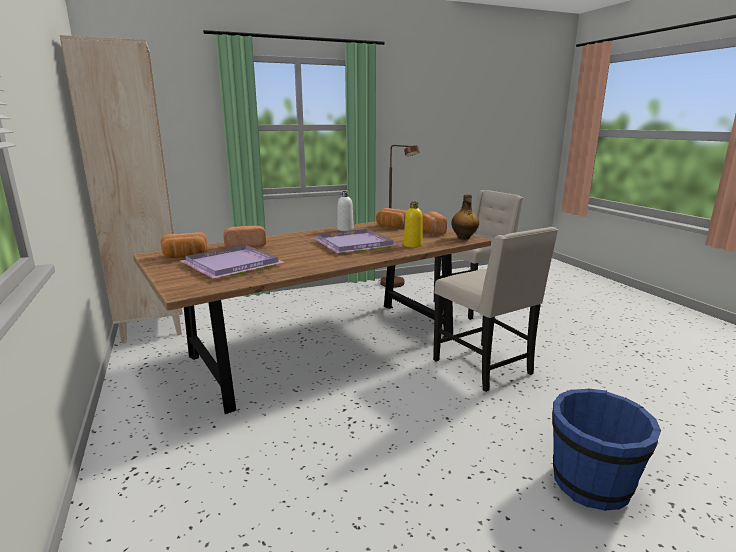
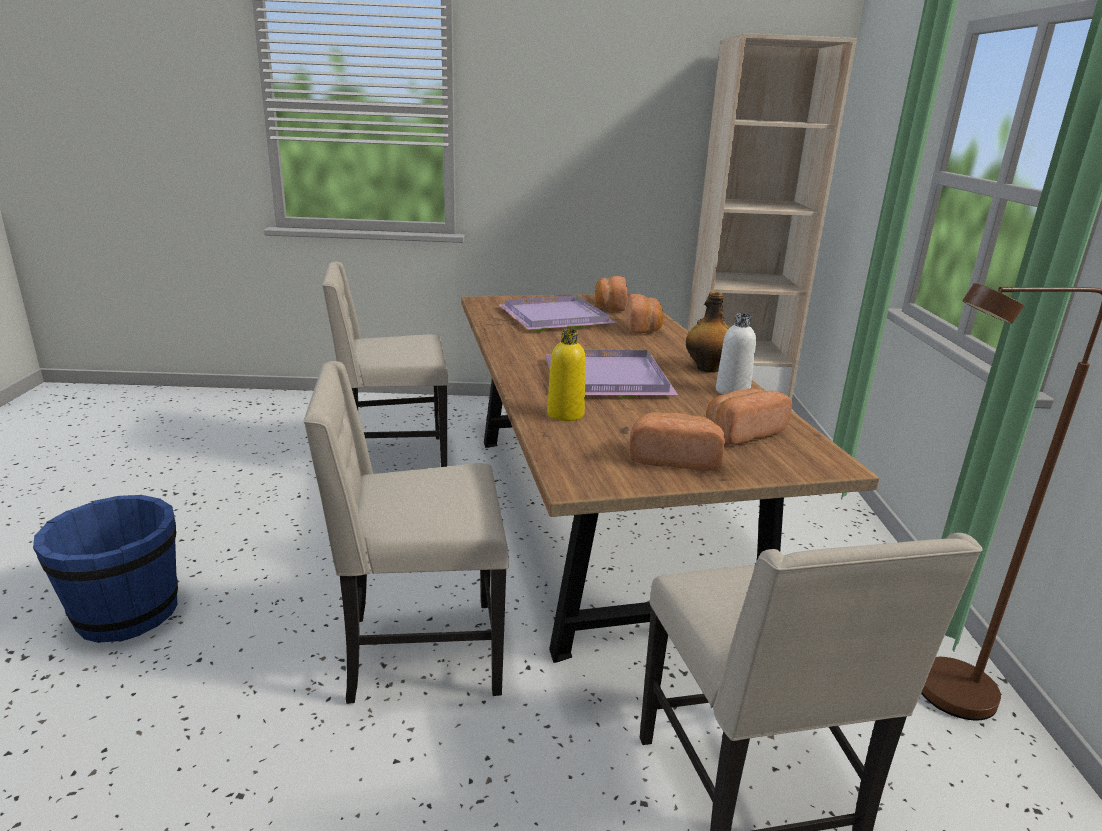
camera: 110 degrees right, 5 degrees up
(282, 453) = (394, 459): none -> beige chair
(464, 238) = (587, 475): bottle -> bottle (707, 368)

